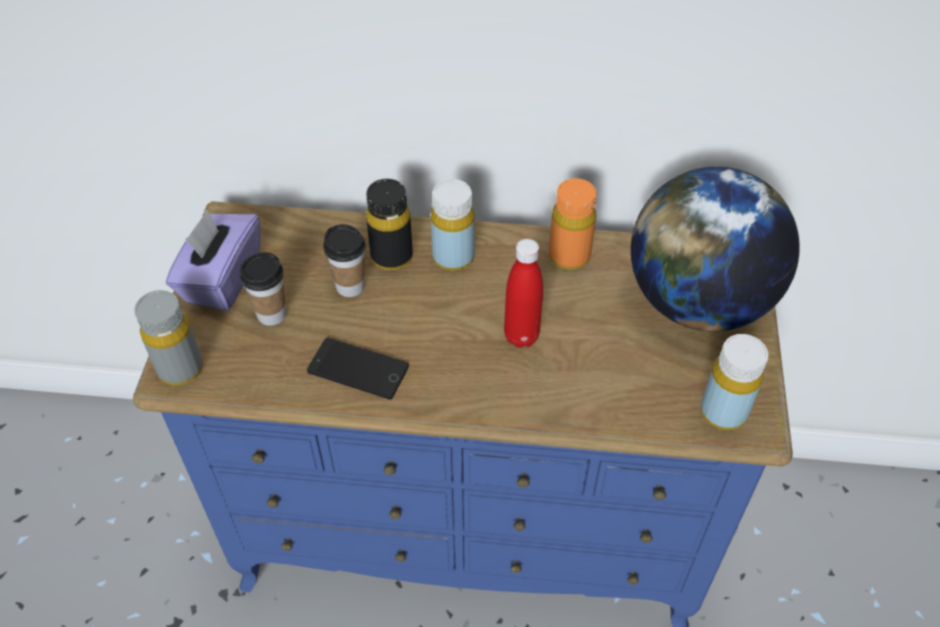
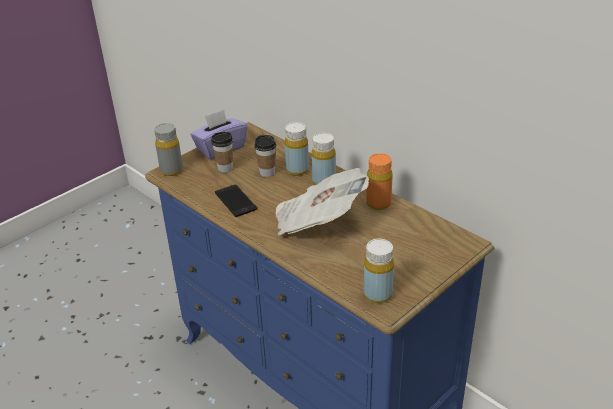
camera: 40 degrees right, 15 degrees down
(392, 257) = (297, 170): black bottle -> yellow bottle
(521, 336) = (318, 222): red bottle -> newspaper
(698, 302) = (421, 249): globe -> none

